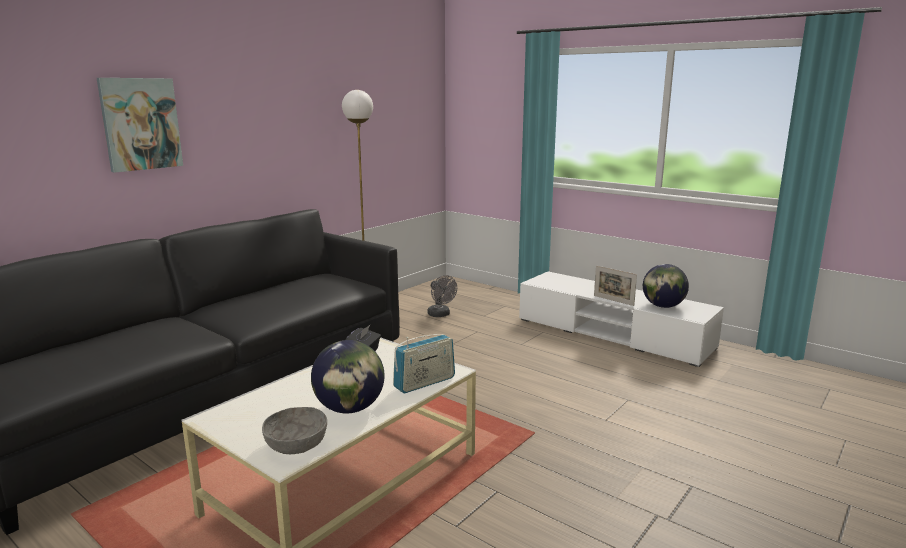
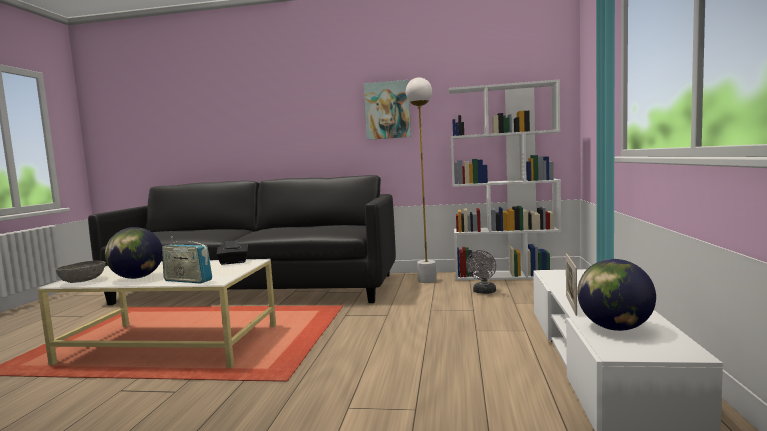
camera: 60 degrees right, 10 degrees down
(140, 124) = (274, 115): picture -> picture (387, 110)
(413, 295) = (506, 275): none -> white bookcase

